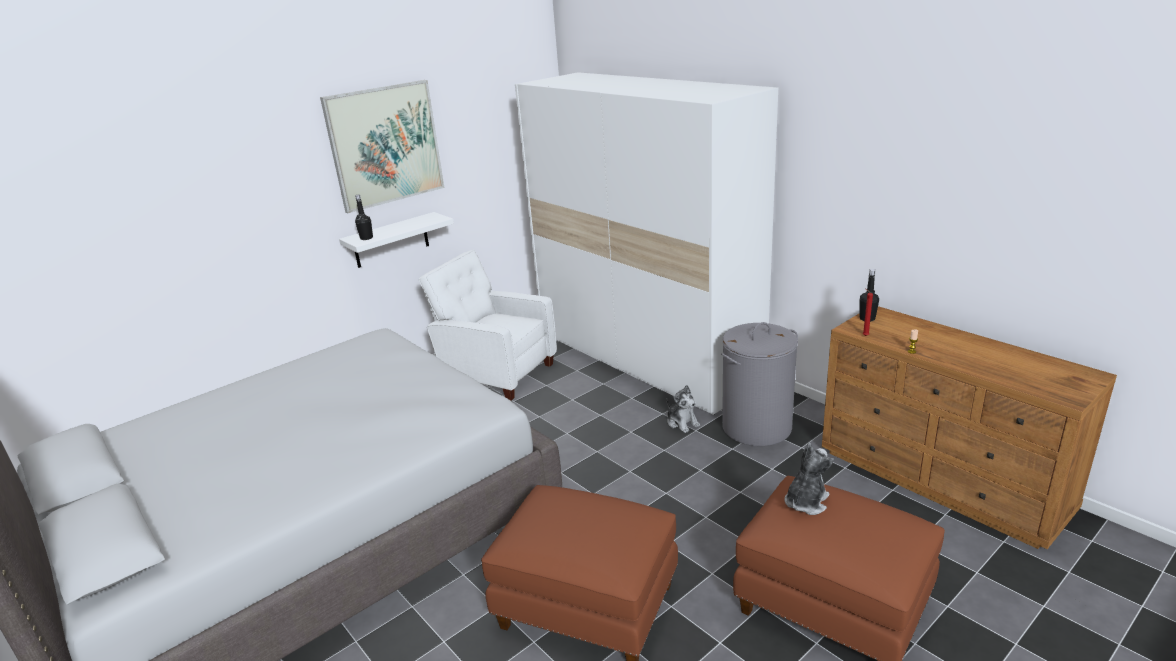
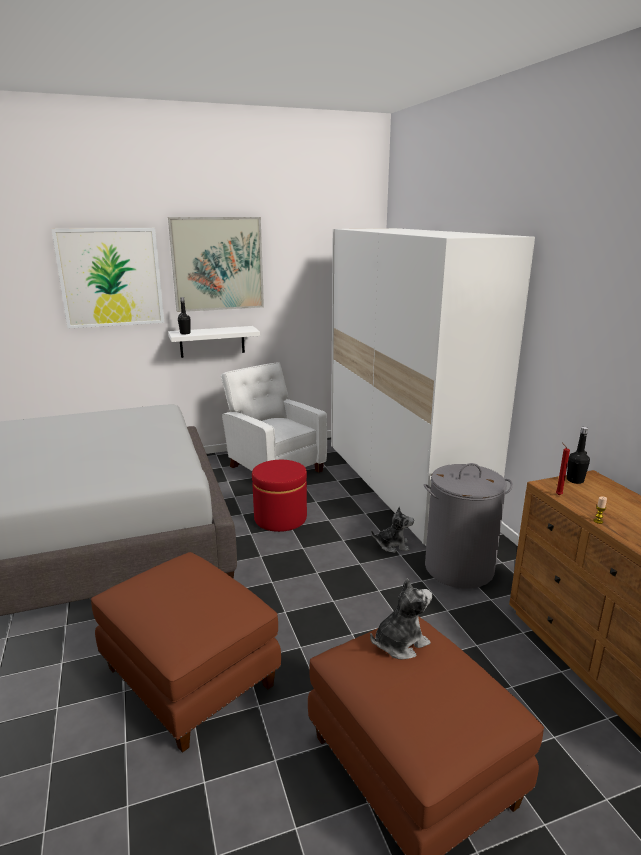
camera: 20 degrees right, 5 degrees down
(261, 186) = (111, 277): none -> picture
(549, 427) = (280, 518): none -> red ottoman
(682, 423) = (393, 545): plush toy -> plush toy turned 75 degrees counterclockwise

